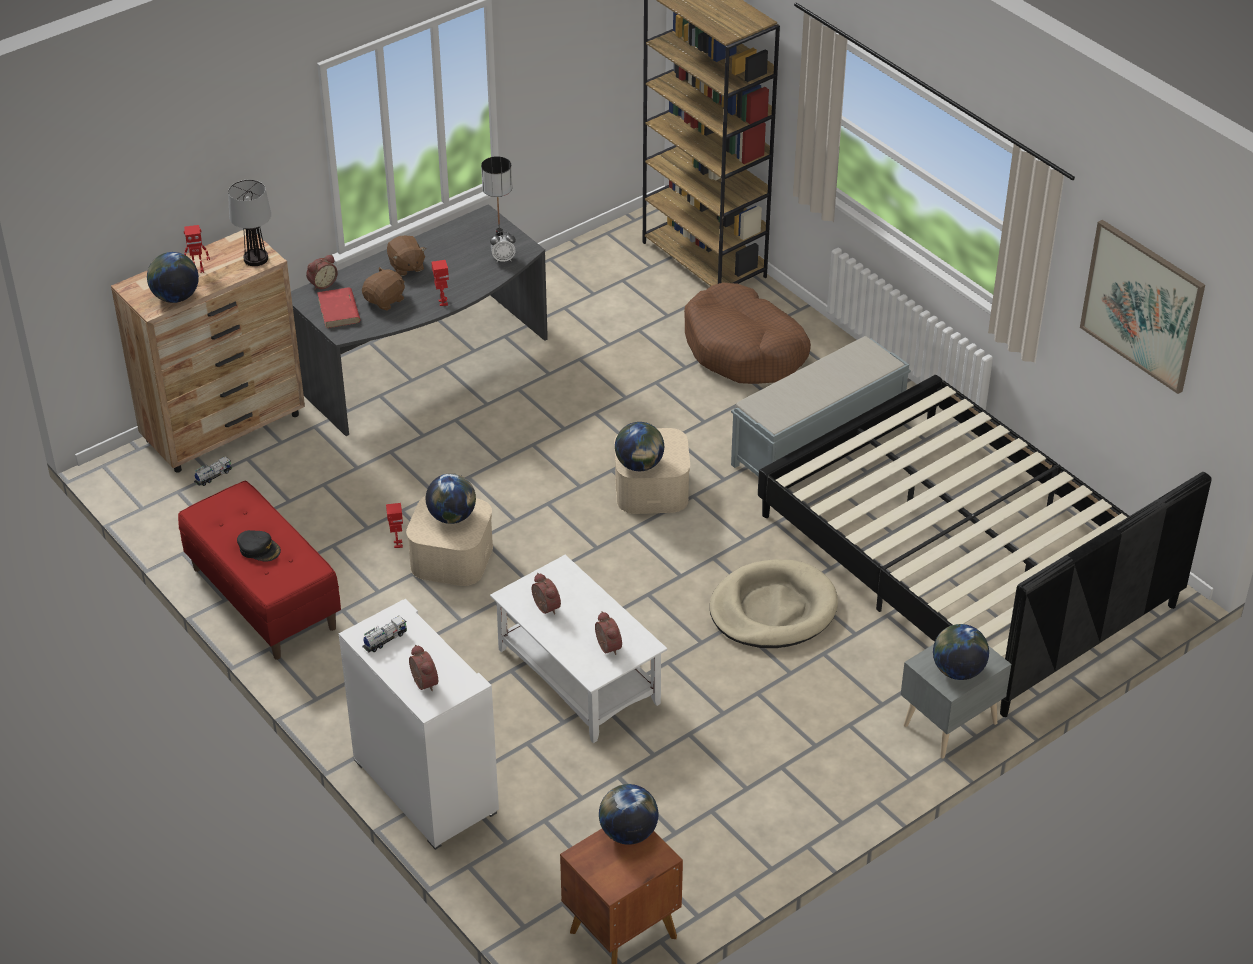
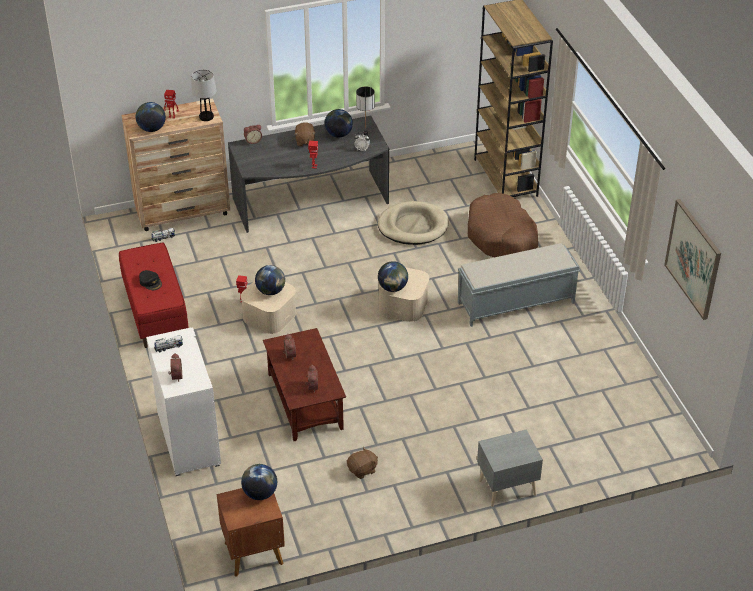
camera: 20 degrees right, 0 degrees up
(339, 311) = (254, 158): red book -> none
(385, 300) = (282, 158): brown plush toy -> brown plush toy (362, 470)
(577, 676) = (304, 401): white coffee table -> brown coffee table
(773, 609) = (437, 392): beige dog bed -> beige dog bed (413, 226)
(957, 670) = (507, 454): globe -> globe (338, 134)
(964, 561) = (568, 394): black bed -> none

